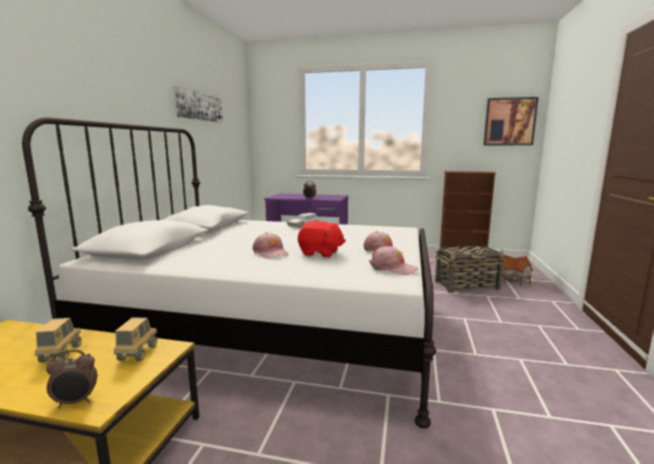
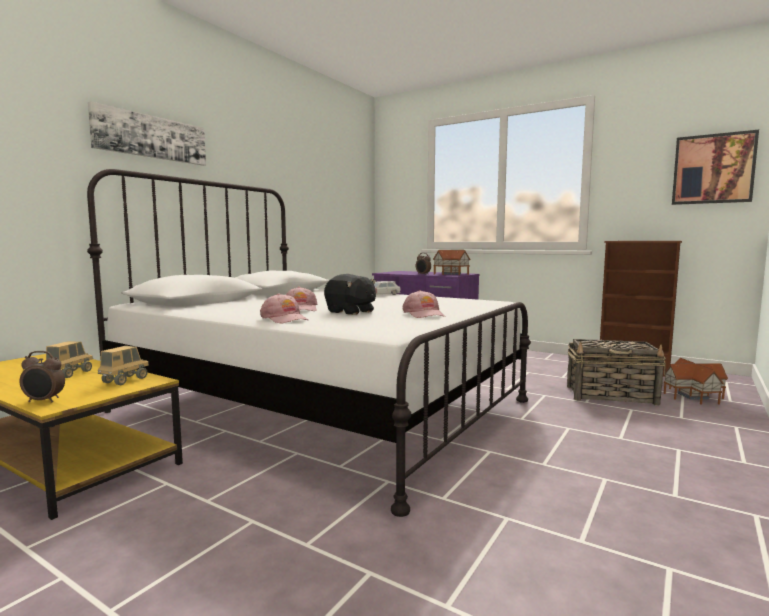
camera: 20 degrees right, 5 degrees down
(199, 106) = (299, 167): picture -> picture (151, 137)
(320, 253) = (350, 312): red plush toy -> black plush toy
(329, 196) = (452, 274): none -> toy house
(392, 268) = (405, 325): pink cap -> pink cap (284, 319)

